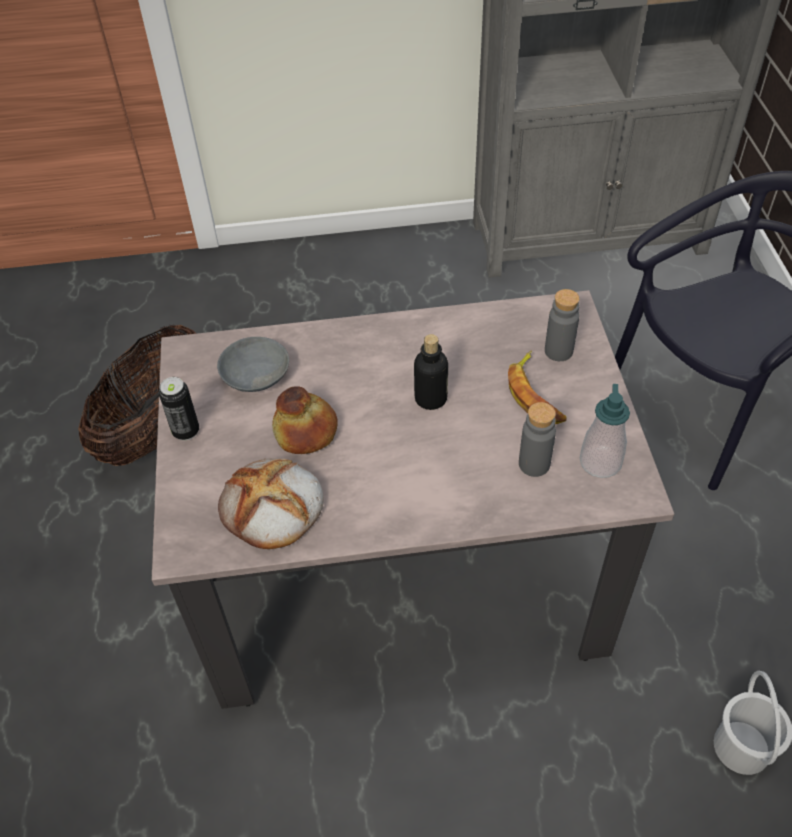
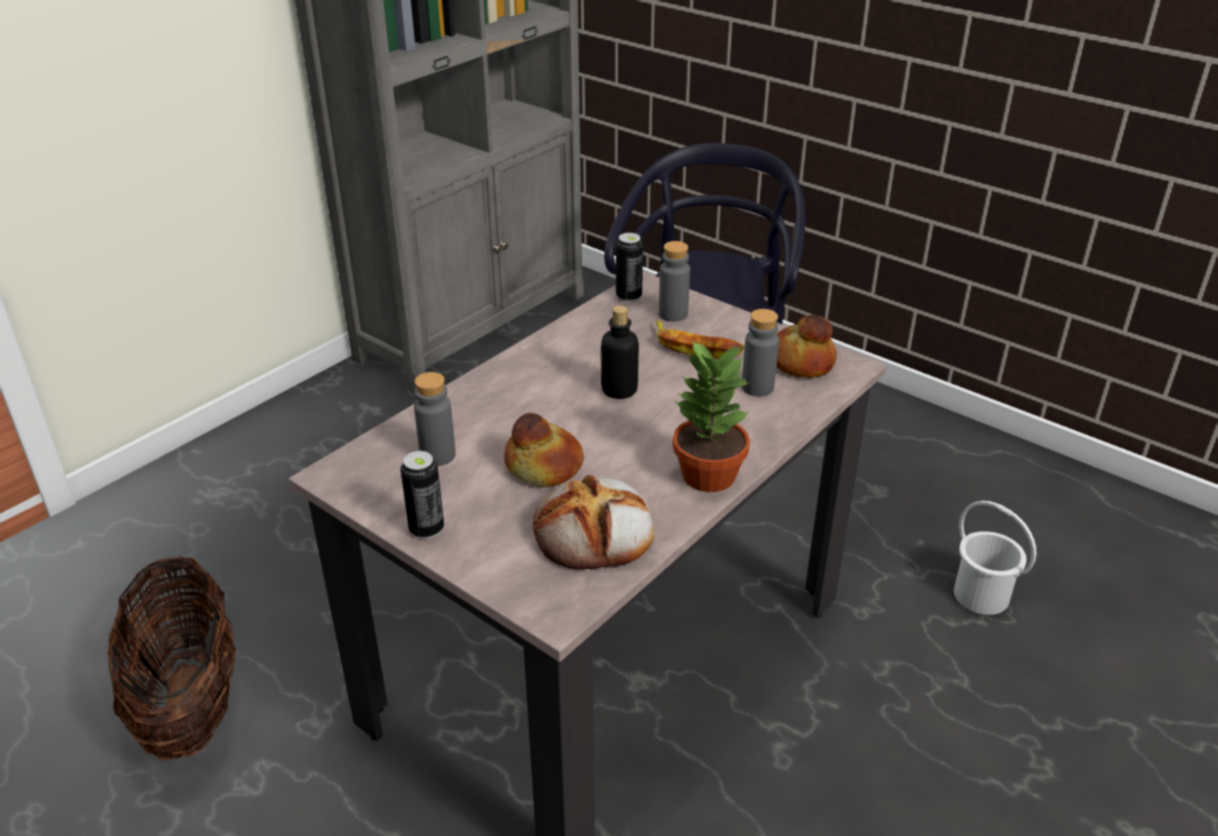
camera: 45 degrees left, 15 degrees down
(255, 377) = (438, 455): grey bowl -> grey bottle
(397, 516) = (707, 475): none -> potted plant
(545, 313) = (628, 296): none -> can
(600, 462) = (799, 362): soap dispenser -> bread

